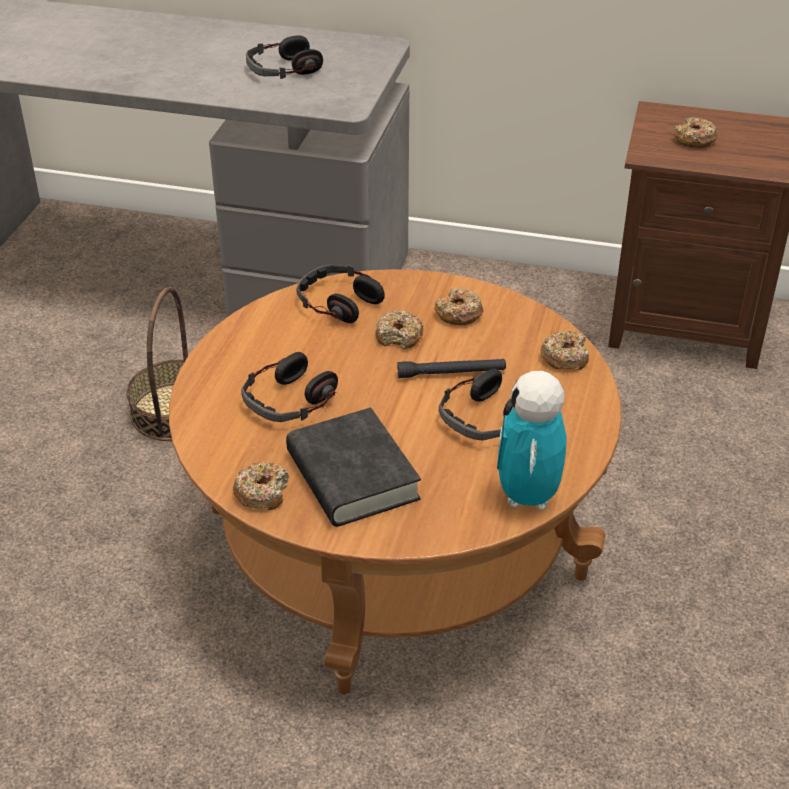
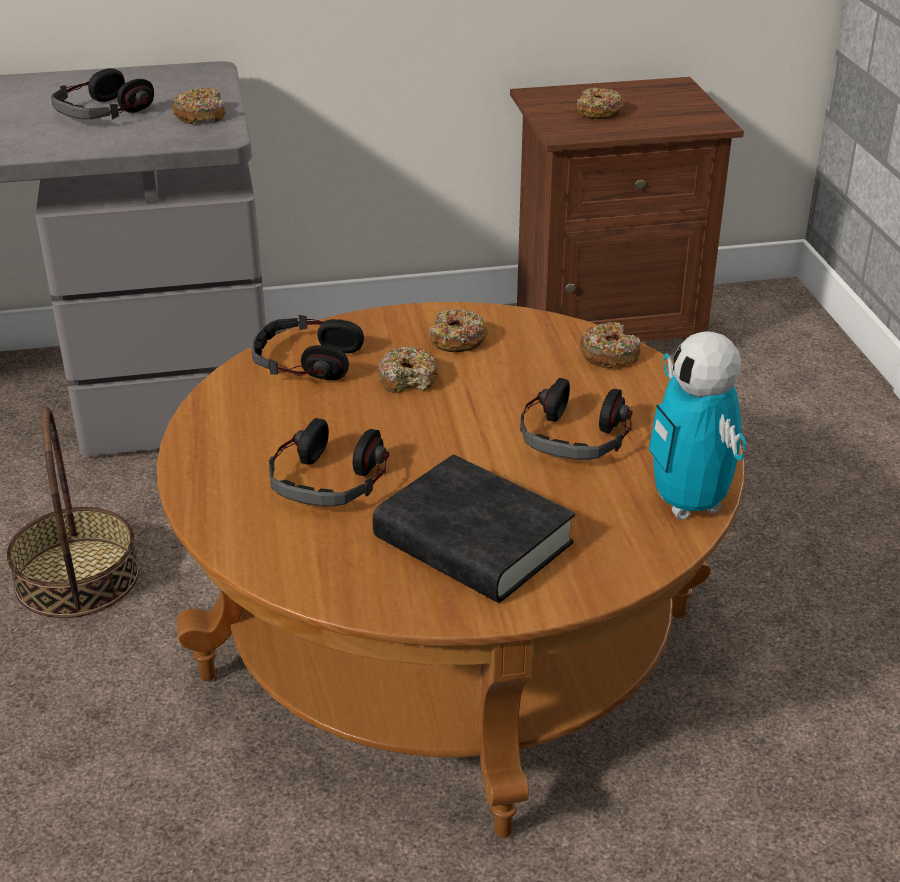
camera: 25 degrees left, 5 degrees down
(262, 493) = (377, 592): donut -> donut (200, 115)
(451, 373) = (499, 402): black flashlight -> none

